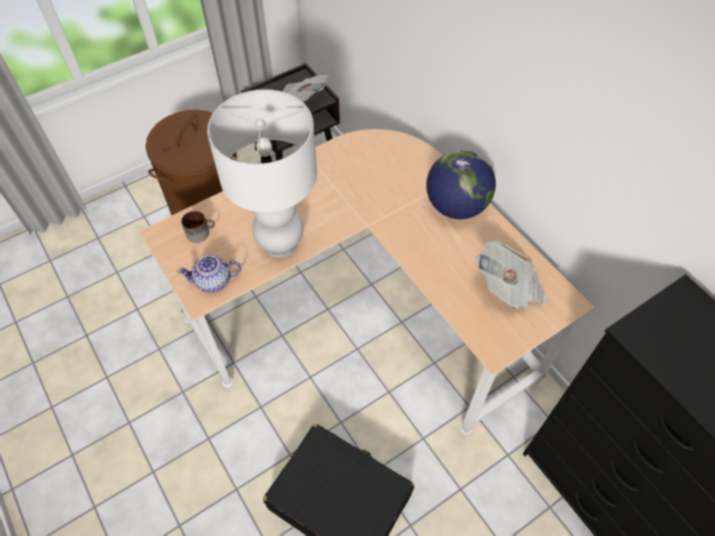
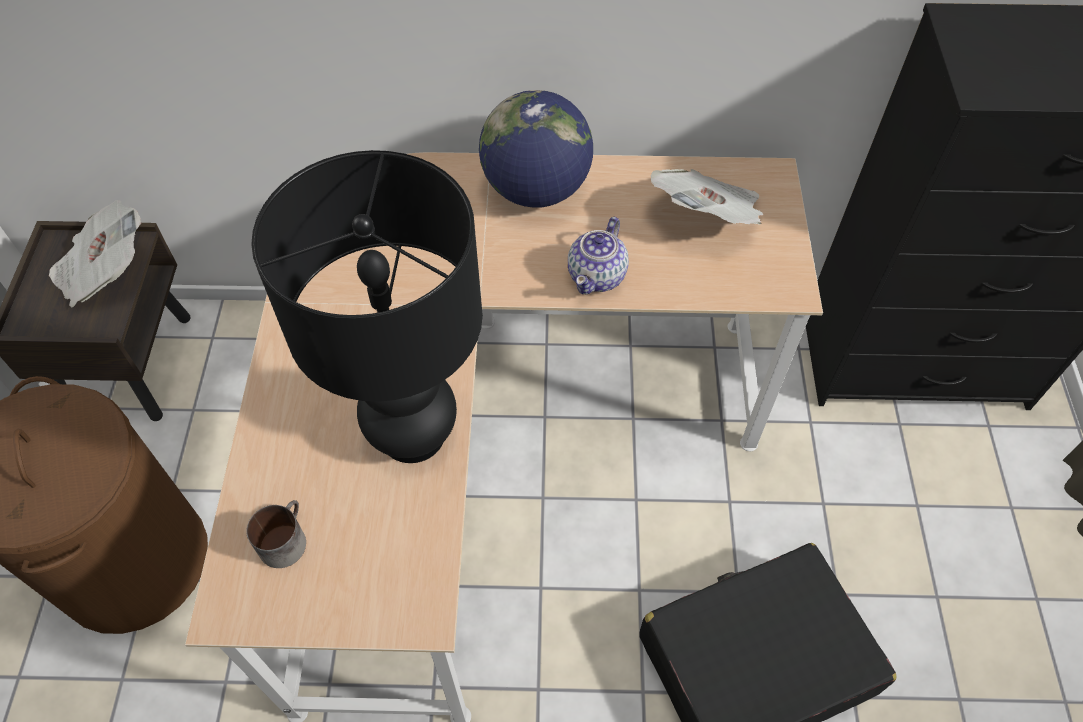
camera: 55 degrees left, 0 degrees up
(214, 281) = (404, 573): teapot -> teapot (597, 275)
(281, 243) = (413, 433): white table lamp -> black table lamp

